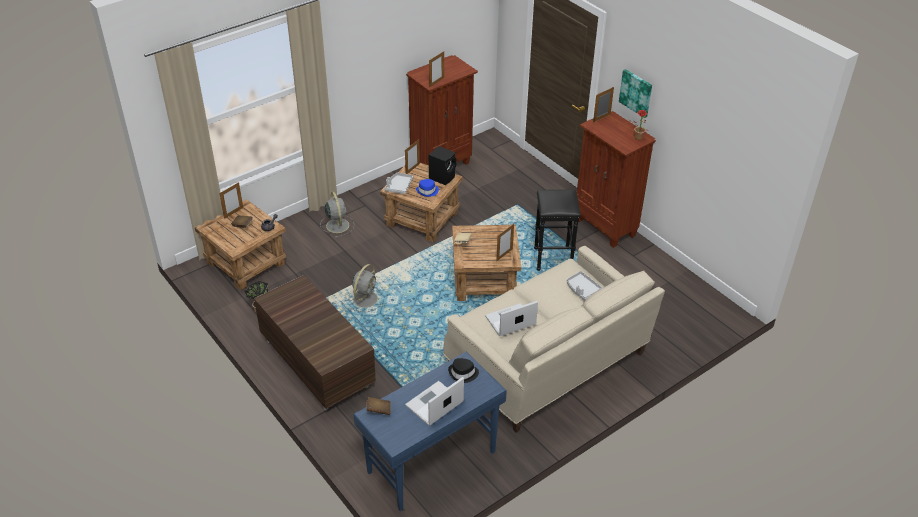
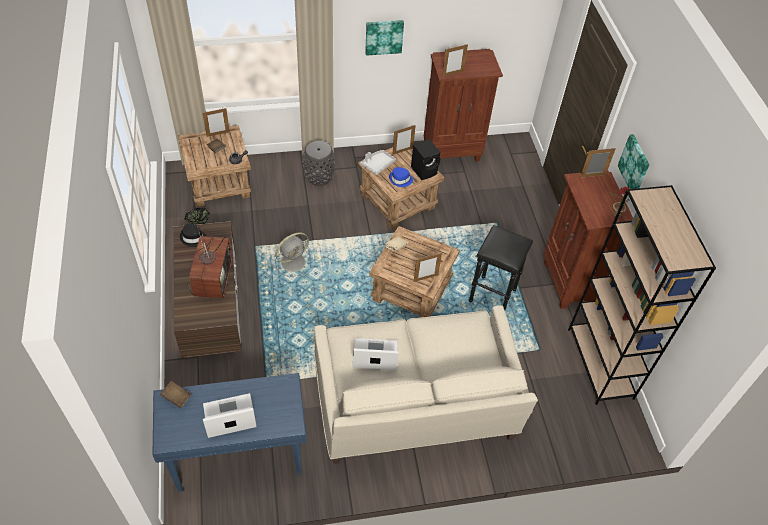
camera: 25 degrees right, 10 degrees up
(323, 322) = (212, 277): none -> television
(337, 225) = (319, 177): grey fan -> grey stool
(364, 69) = (384, 36): none -> picture
(463, 373) = (278, 396): black hat -> black hat (193, 238)
(582, 289) = (469, 352): grey tray -> none
(670, 274) = (600, 364): none -> beige bookcase

